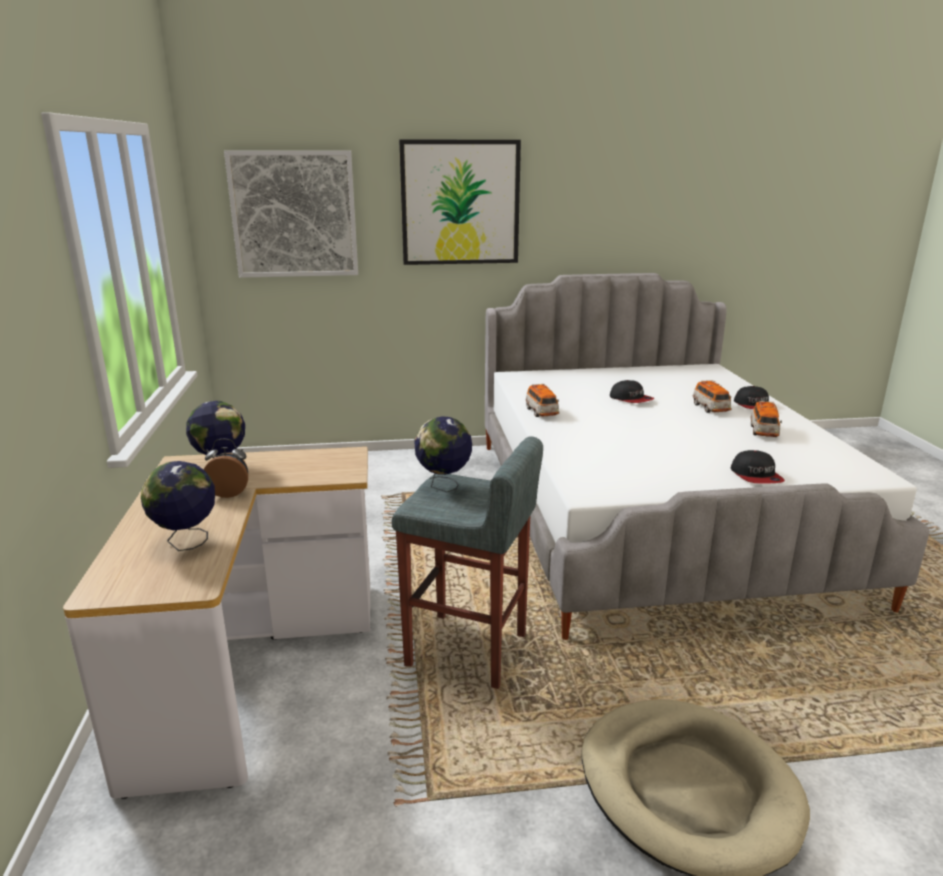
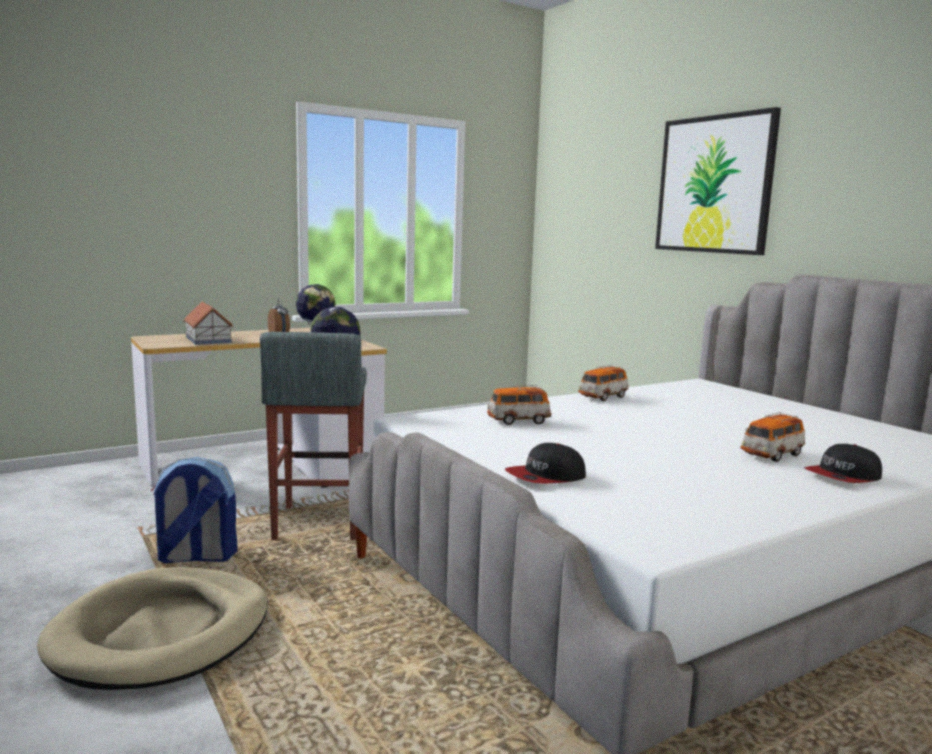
camera: 65 degrees right, 10 degrees down
(186, 542) = (208, 339): globe -> toy house
(294, 214) = (590, 198): picture -> none
(516, 753) = (196, 557): none -> backpack
(631, 399) = (723, 422): cap -> none
(763, 432) = (729, 481): toy car -> toy car (518, 421)

